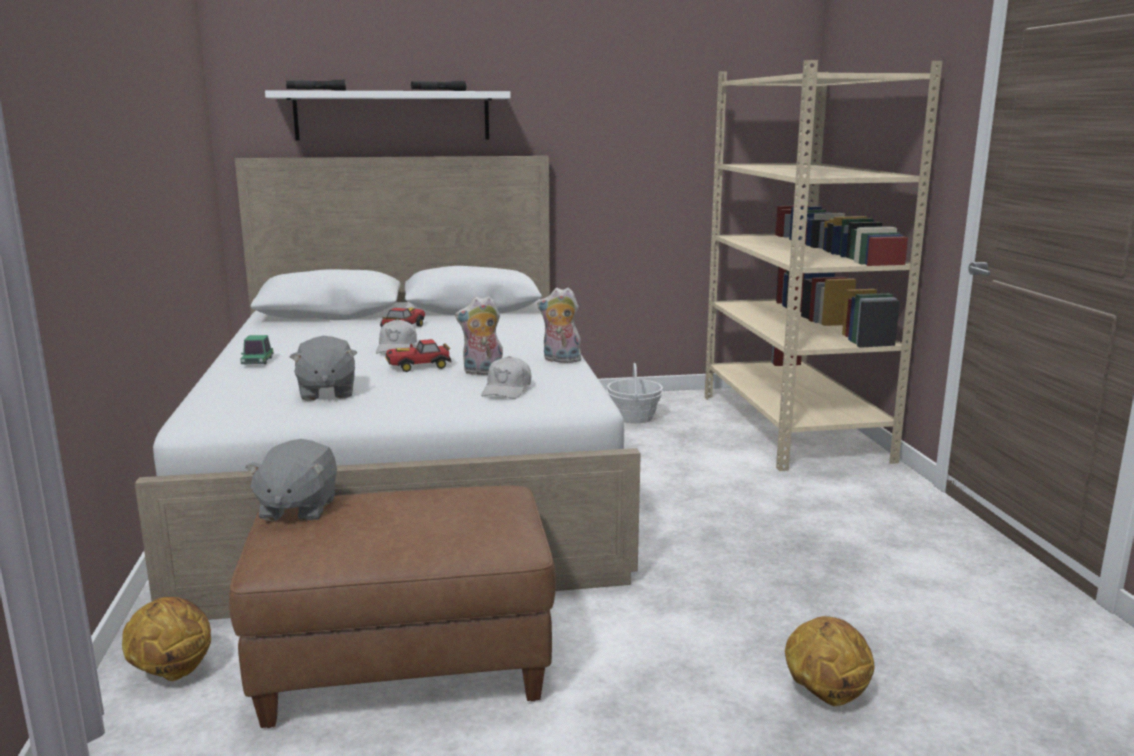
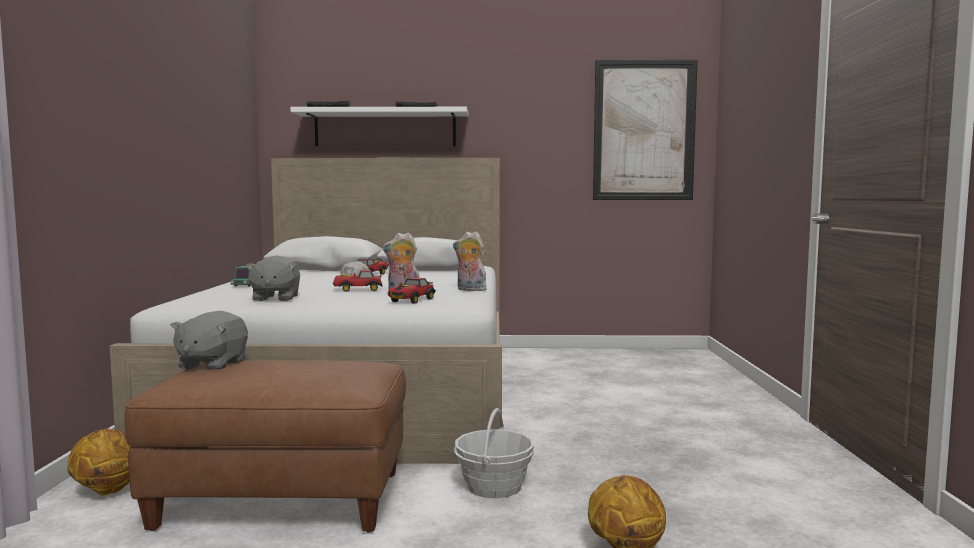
camera: 10 degrees right, 10 degrees down
(507, 390) = (411, 301): white cap -> toy car
(634, 417) = (560, 362): basket -> basket (494, 487)
(729, 118) = (644, 130): none -> picture
(791, 427) = (690, 373): beige bookcase -> none

